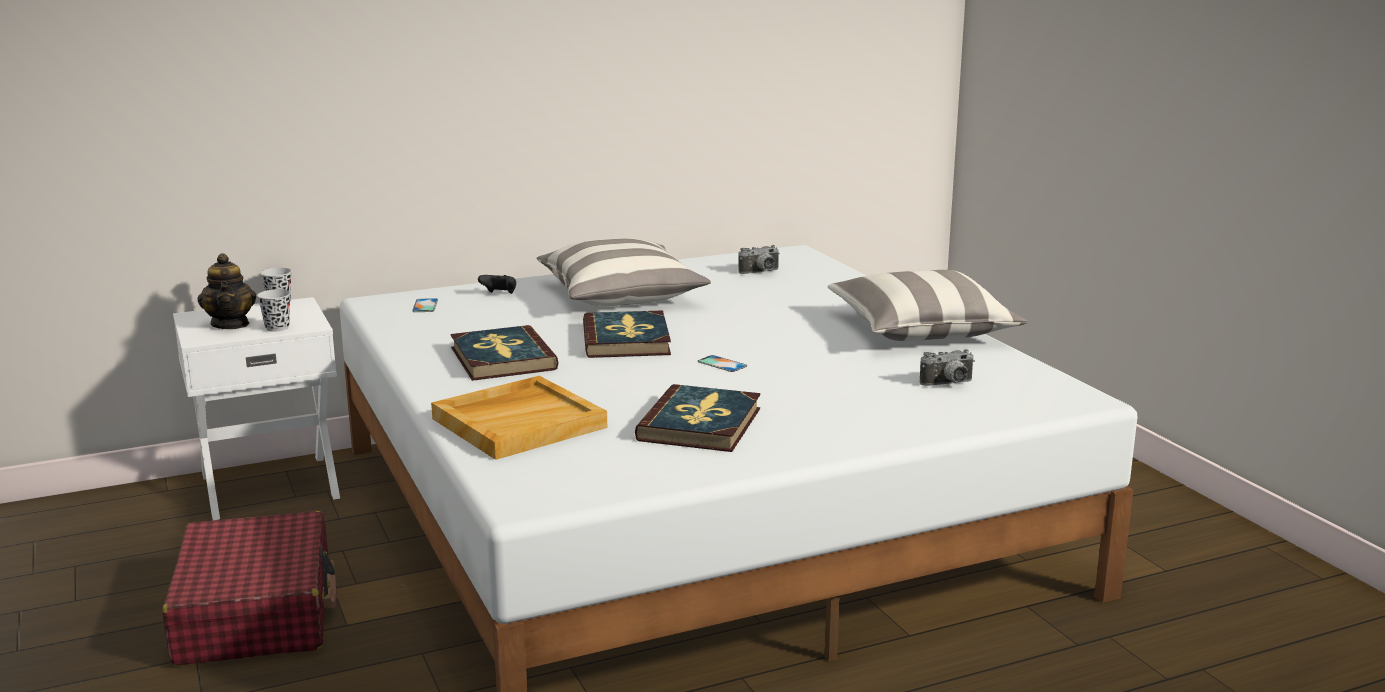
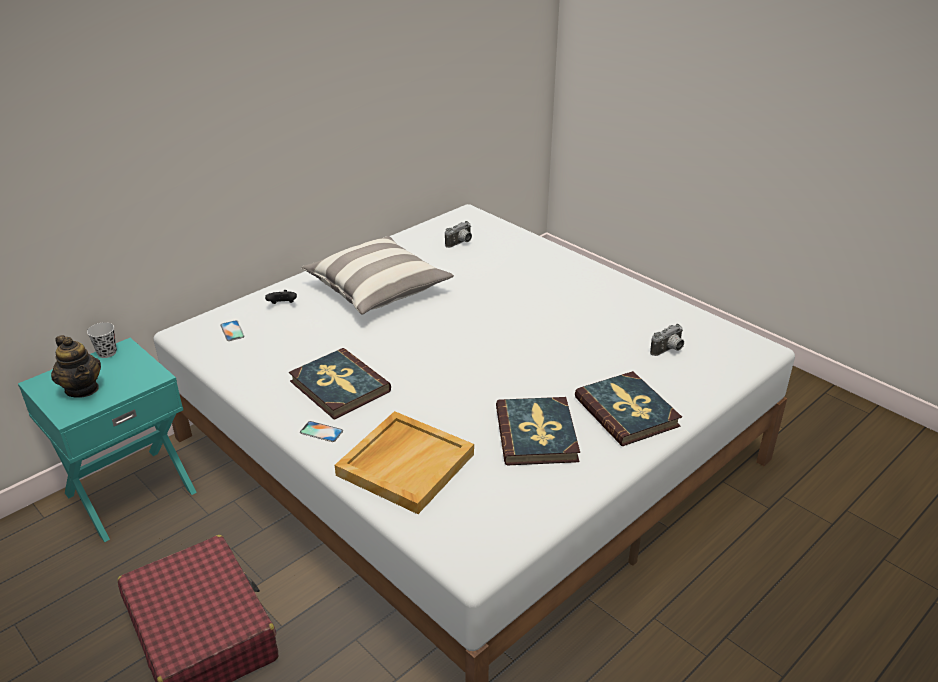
camera: 20 degrees left, 15 degrees up
(270, 485) = (129, 492): white nightstand -> turquoise nightstand
(277, 328) = (127, 385): black cup -> none
(627, 340) = (418, 344): book -> book (627, 412)
(722, 364) = (505, 359): phone -> phone (321, 432)
(921, 330) = (612, 292): pillow -> none

